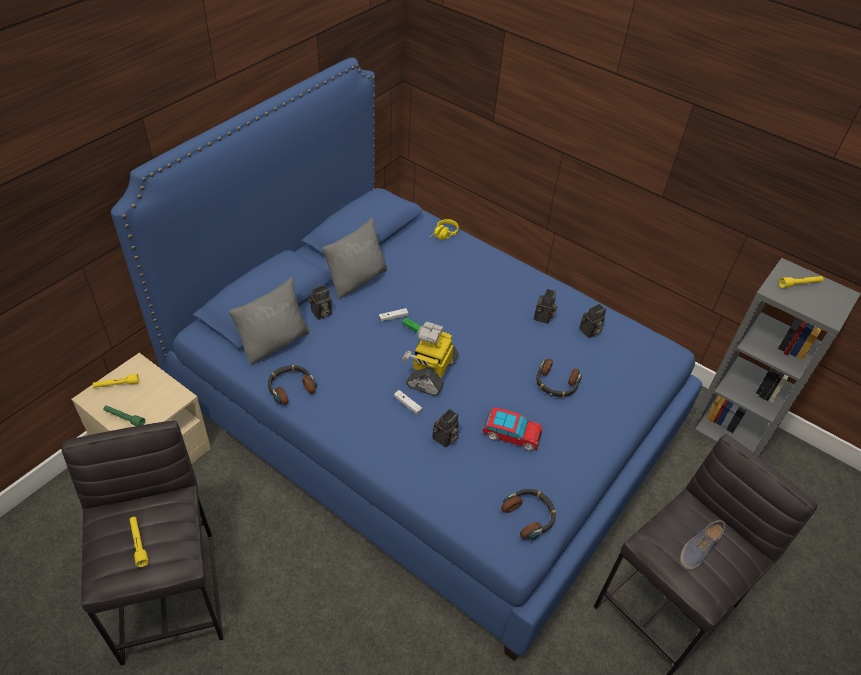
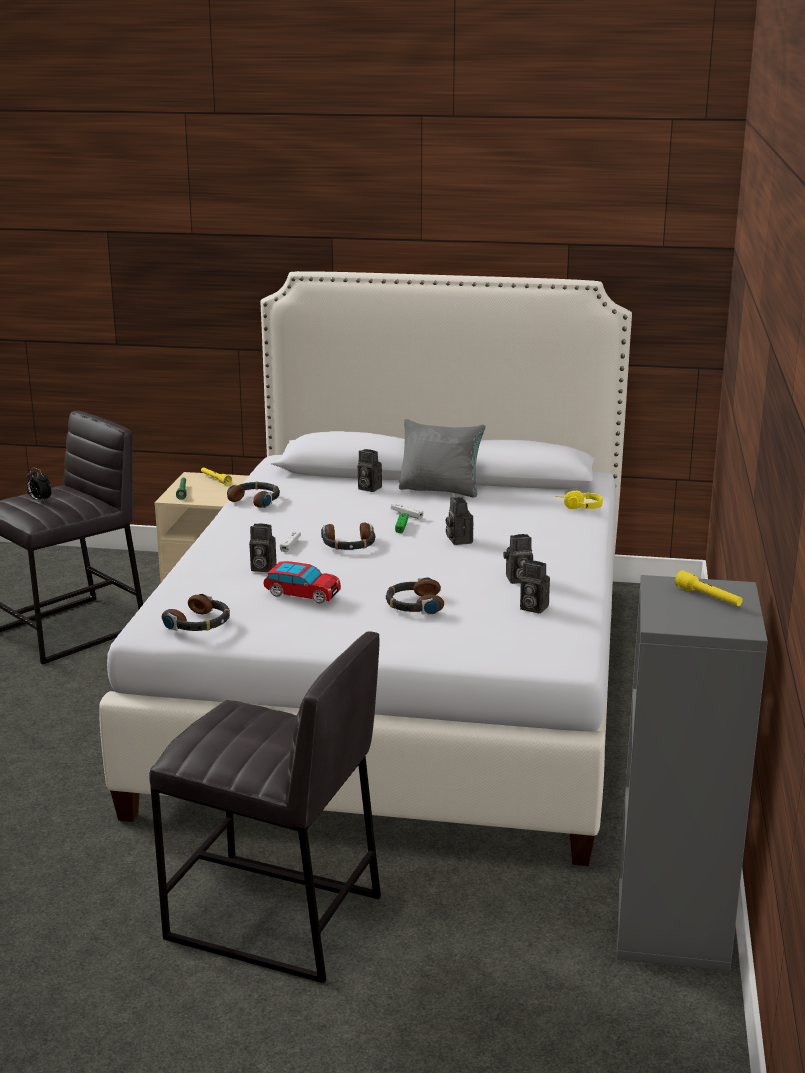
camera: 65 degrees right, 25 degrees down
(138, 543) = (39, 500): yellow flashlight -> alarm clock
(275, 342) = (304, 482): grey pillow -> none
(423, 417) = (401, 683): blue bed -> white bed
(431, 372) = (348, 545): toy robot -> headphones
(459, 314) = (458, 540): none -> camera
(511, 435) = (302, 593): toy car -> toy car turned 60 degrees counterclockwise
(699, 548) = (249, 732): shoe -> none

